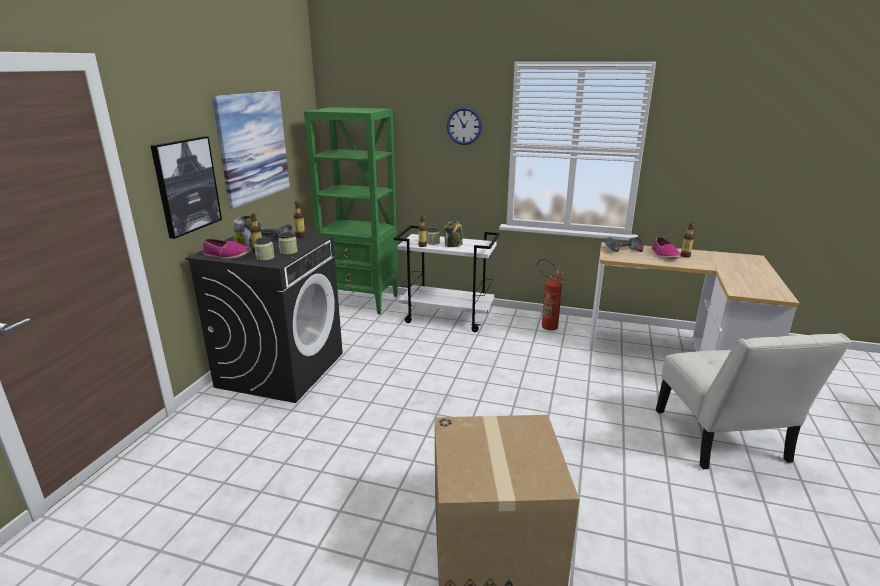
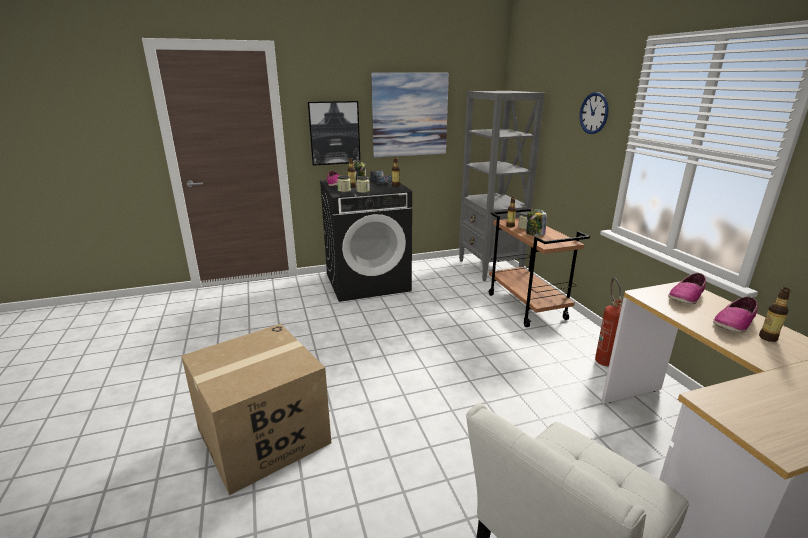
camera: 55 degrees right, 0 degrees up
(362, 301) = (490, 268): green bookcase -> grey bookcase
(448, 317) = (527, 307): white cart -> brown cart
(623, 250) = (686, 297): power drill -> shoe

